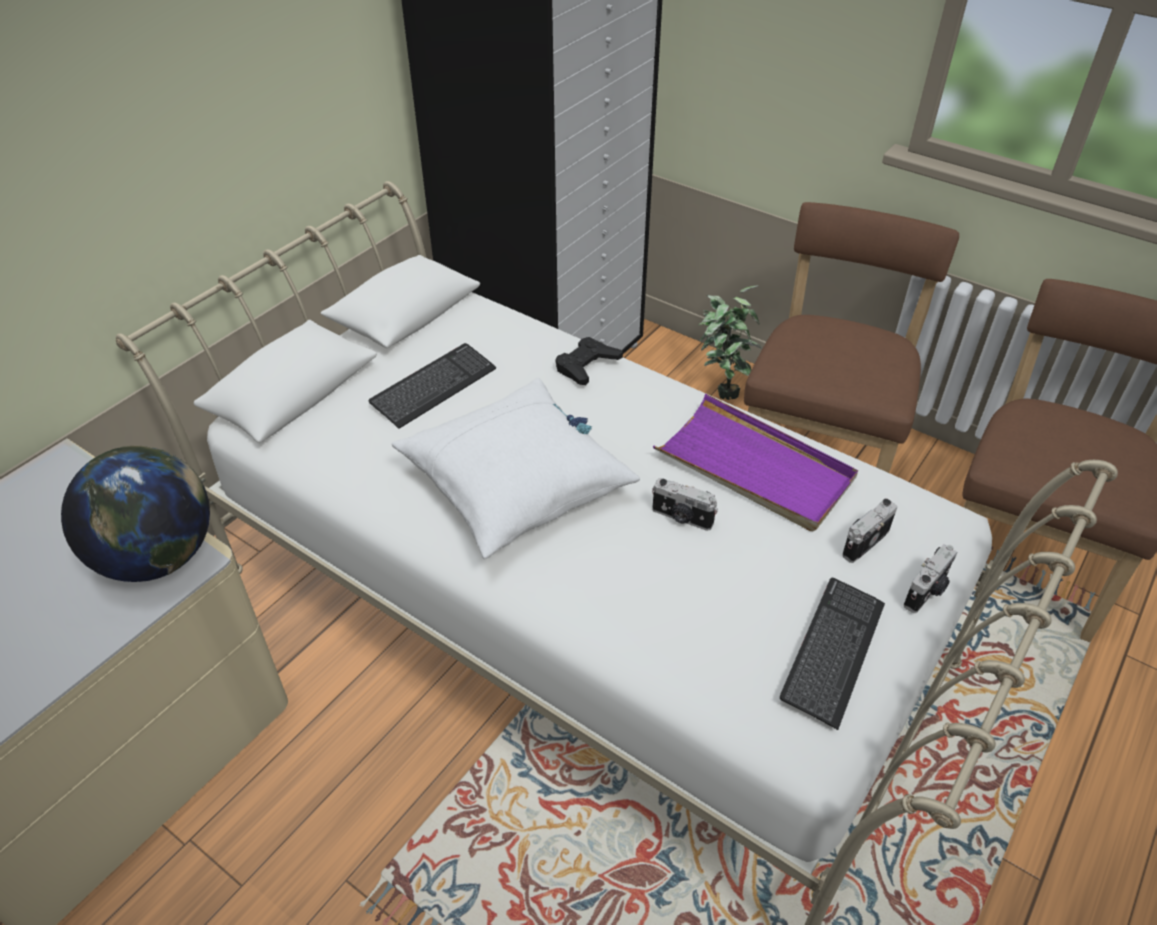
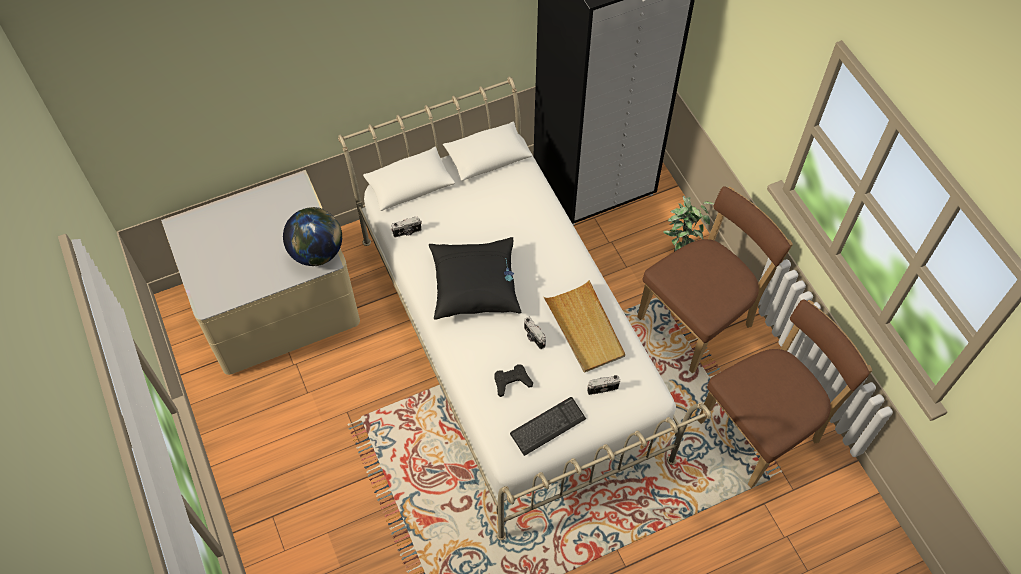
camera: 30 degrees right, 15 degrees up
(434, 387) = (472, 213): keyboard -> none
(515, 486) = (474, 286): white pillow -> black pillow
(586, 366) = (551, 233): black game controller -> black game controller (512, 381)
(754, 468) = (585, 328): purple tray -> beige tray
(927, 592) = (610, 423): camera -> camera (407, 232)

